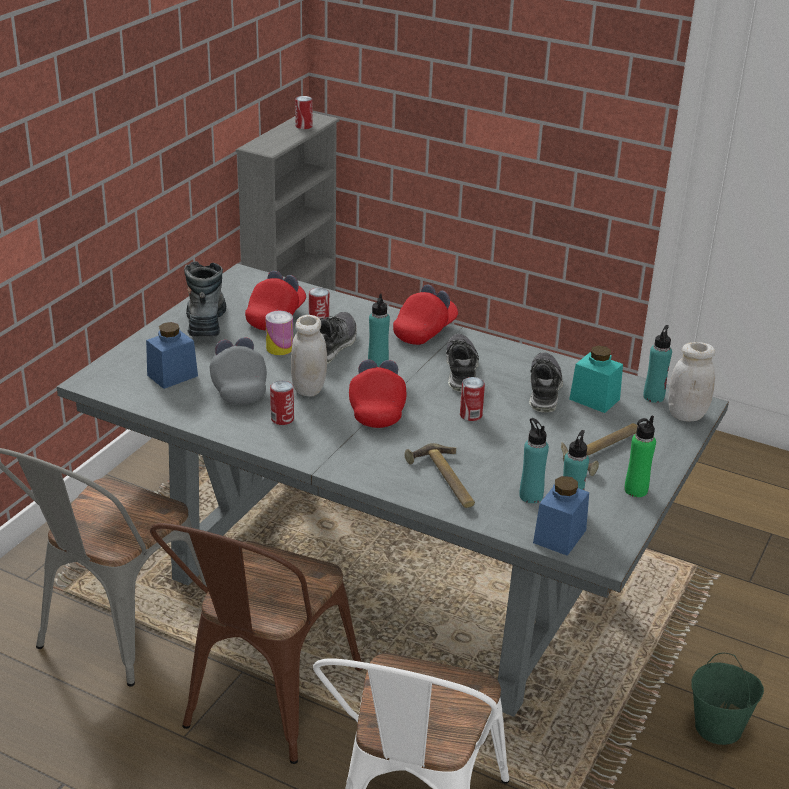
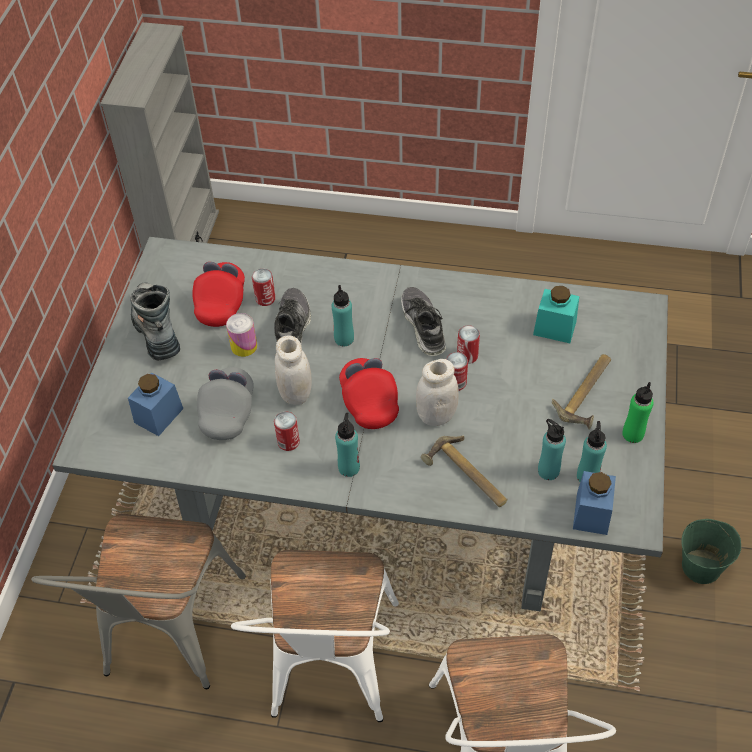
camera: 15 degrees left, 20 degrees up
(238, 387) = (228, 411): grey cap -> grey cap turned 45 degrees clockwise
(263, 705) = (330, 670): brown chair -> white chair
(304, 126) = (153, 48): can -> can (467, 356)
(425, 331) = (369, 281): red cap -> none
(543, 390) = (506, 330): shoe -> none
(653, 397) = (603, 309): turquoise bottle -> turquoise bottle (349, 467)
(686, 415) = (639, 324): white jar -> white jar (436, 415)

